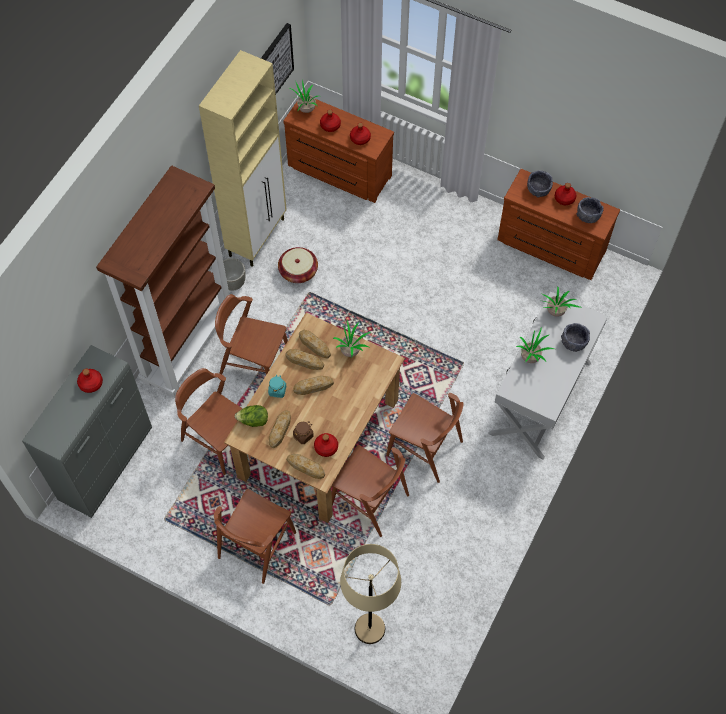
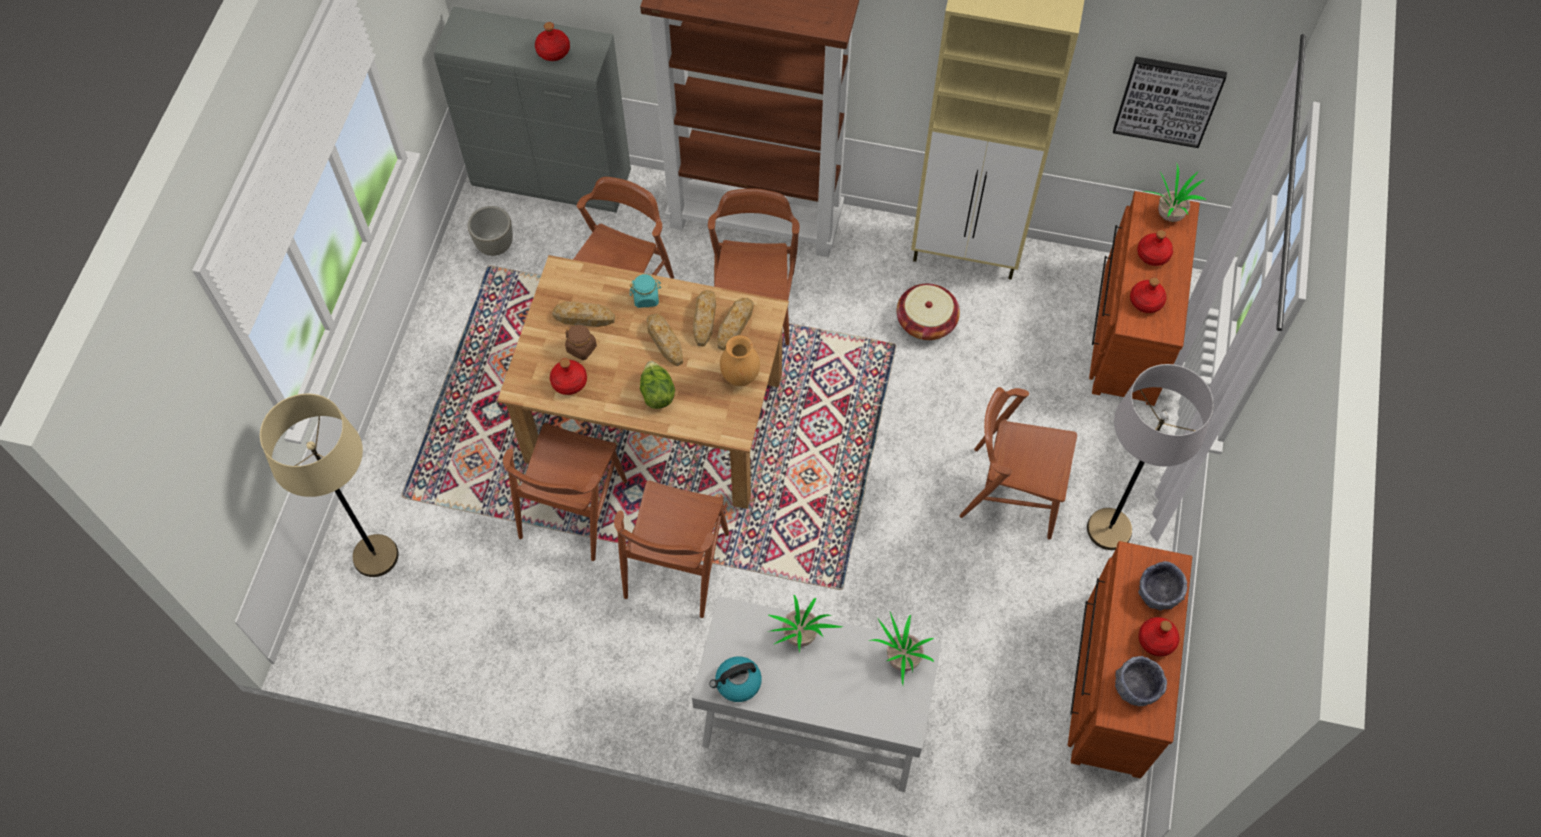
camera: 75 degrees right, 0 degrees up
(233, 283) = (876, 245): grey planter -> grey planter (495, 246)
(253, 421) = (590, 281): lettuce -> lettuce (657, 393)
(256, 545) = (473, 383): brown chair -> brown chair (1011, 492)
(306, 467) = (531, 364): bread -> none
(351, 350) = (740, 376): potted plant -> brown vase
(462, 221) = (1109, 529): none -> grey floor lamp
(552, 396) = (737, 683): none -> kettle
(574, 342) = (852, 700): grey bowl -> none

